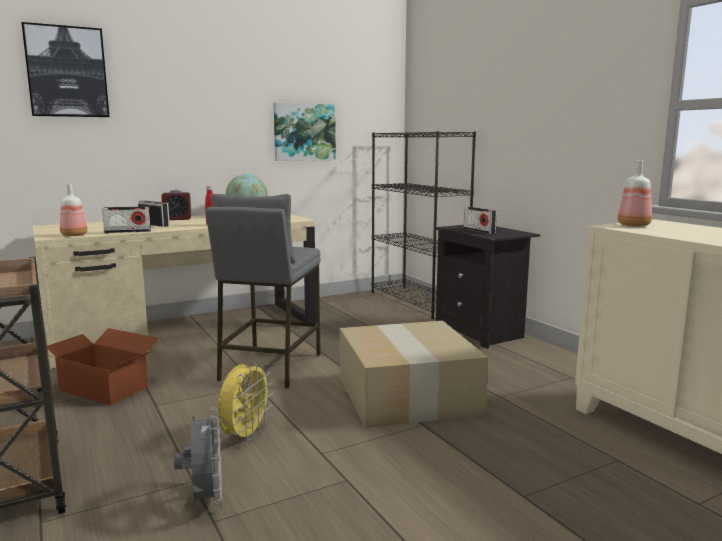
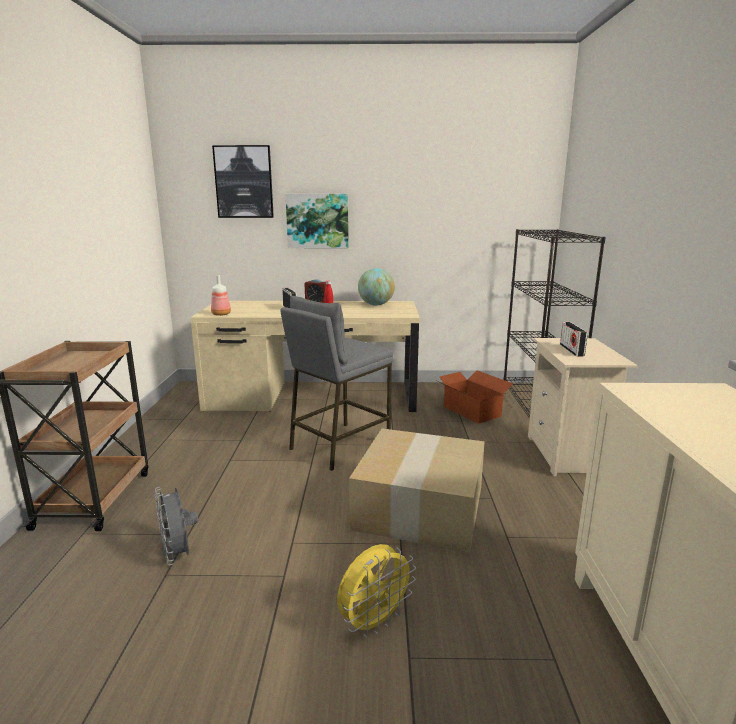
camera: 30 degrees right, 5 degrees up
(103, 389) = (213, 436): cardboard box -> cardboard box (471, 412)
(128, 232) = (259, 315): radio -> none
(206, 501) = (178, 555): grey fan -> grey fan turned 135 degrees clockwise
(245, 435) = (258, 506): yellow fan -> yellow fan (374, 622)
(304, 132) = (444, 228): picture -> picture (317, 221)
(481, 332) = (568, 455): black nightstand -> beige nightstand
(635, 225) = (662, 392): bottle -> none

